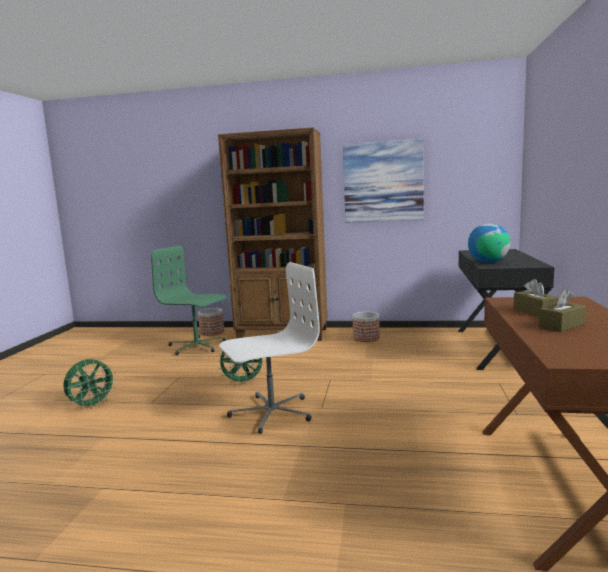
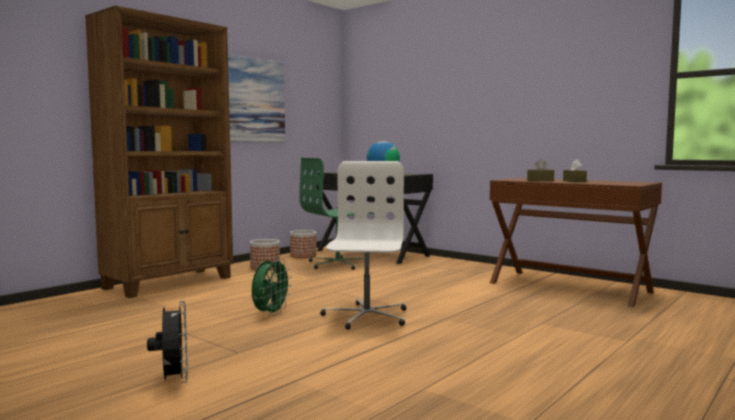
camera: 60 degrees left, 5 degrees down
(92, 405) = (173, 380): green fan -> black fan
(196, 346) = (93, 314): green office chair -> green office chair (338, 264)
(212, 332) = (59, 301): planter -> planter (303, 255)

